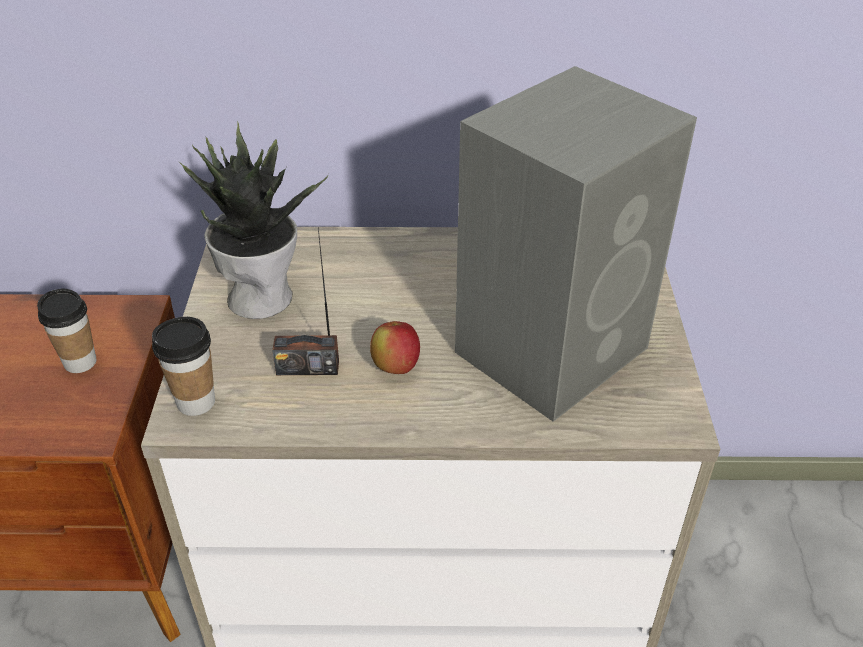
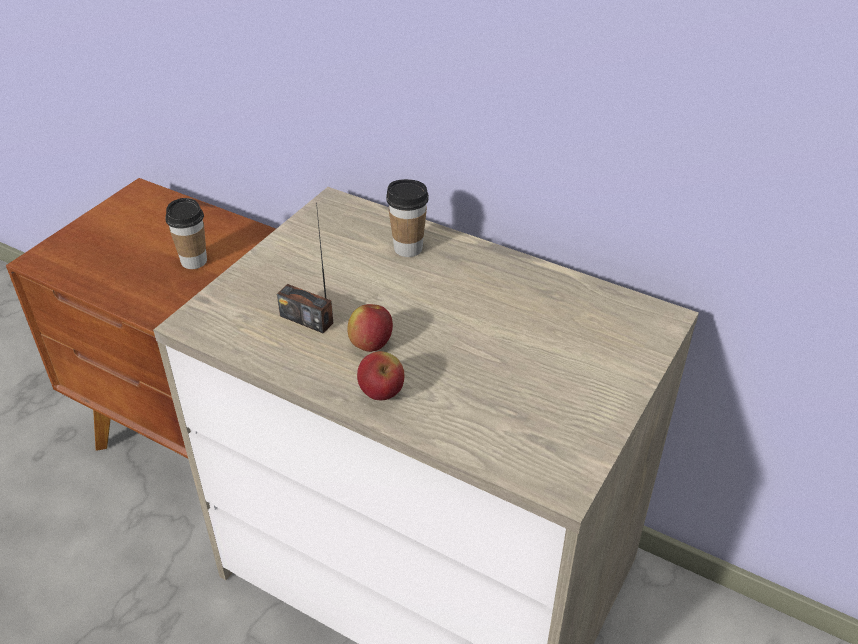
camera: 30 degrees right, 0 degrees up
(196, 402) = (211, 313): cup -> cup (408, 248)
(262, 296) = (319, 253): potted plant -> none
(447, 409) = (381, 393): none -> apple
(554, 348) = (511, 380): grey speaker -> none

